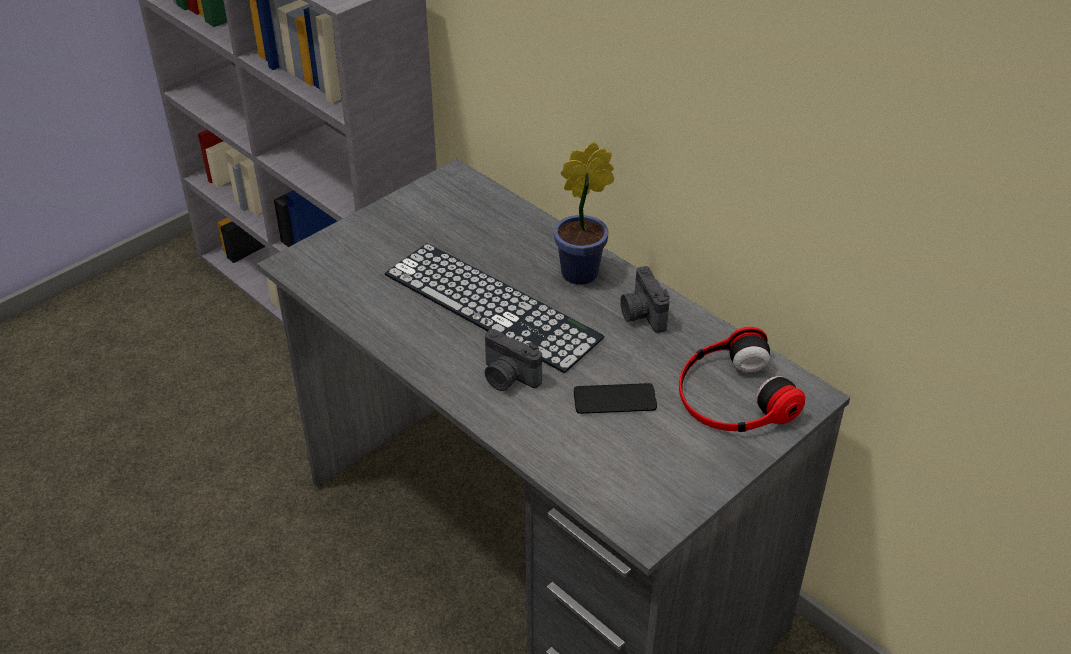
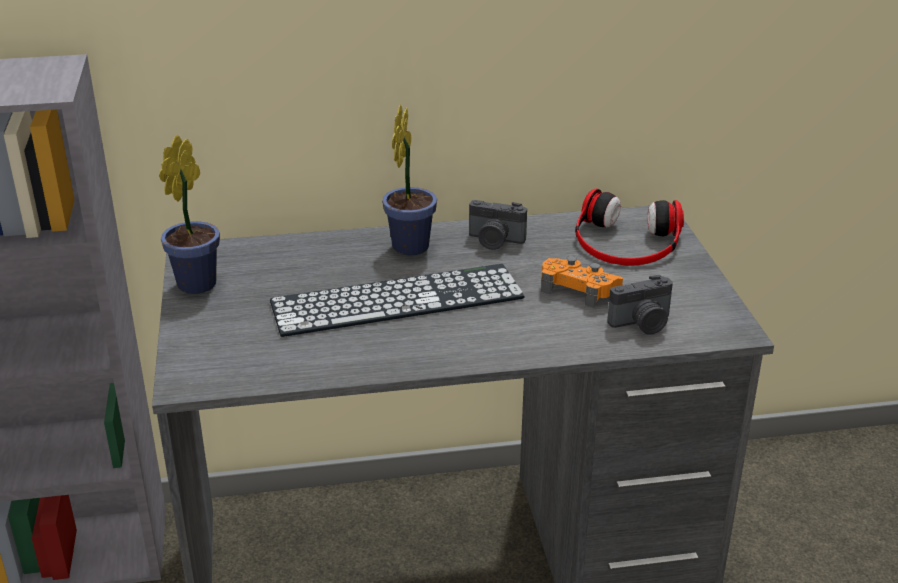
camera: 55 degrees left, 10 degrees down
(420, 200) = (200, 281): none -> potted plant
(508, 378) = (499, 326): camera -> camera (642, 324)
(614, 399) = (579, 289): phone -> orange game controller

